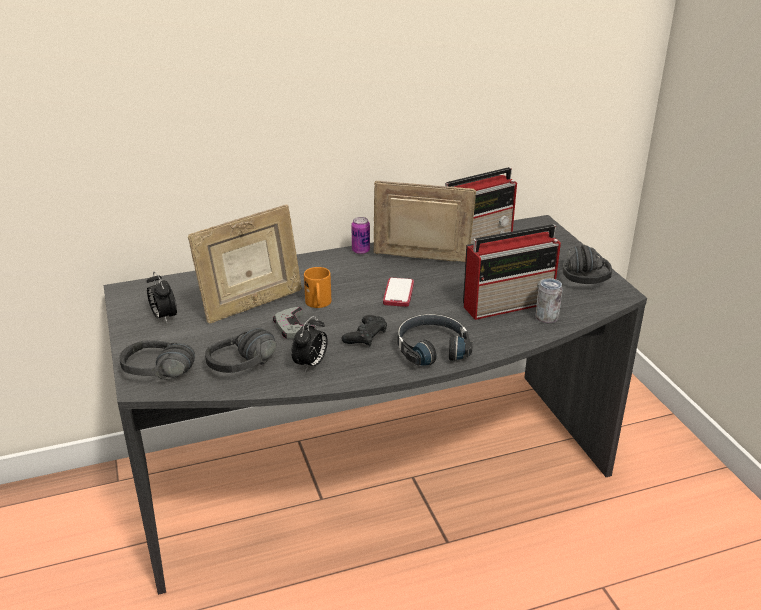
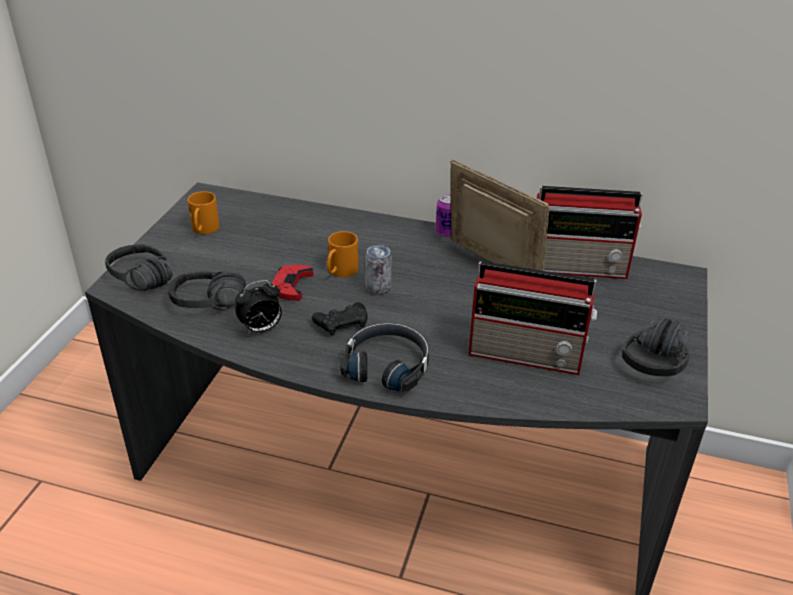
camera: 35 degrees right, 5 degrees up
(164, 317) = (204, 230): alarm clock -> orange mug
(252, 305) = (283, 249): picture frame -> none
(293, 327) = (291, 286): grey game controller -> red game controller
(398, 293) = (426, 293): phone -> none
(546, 318) = (549, 389): can -> can (378, 288)

